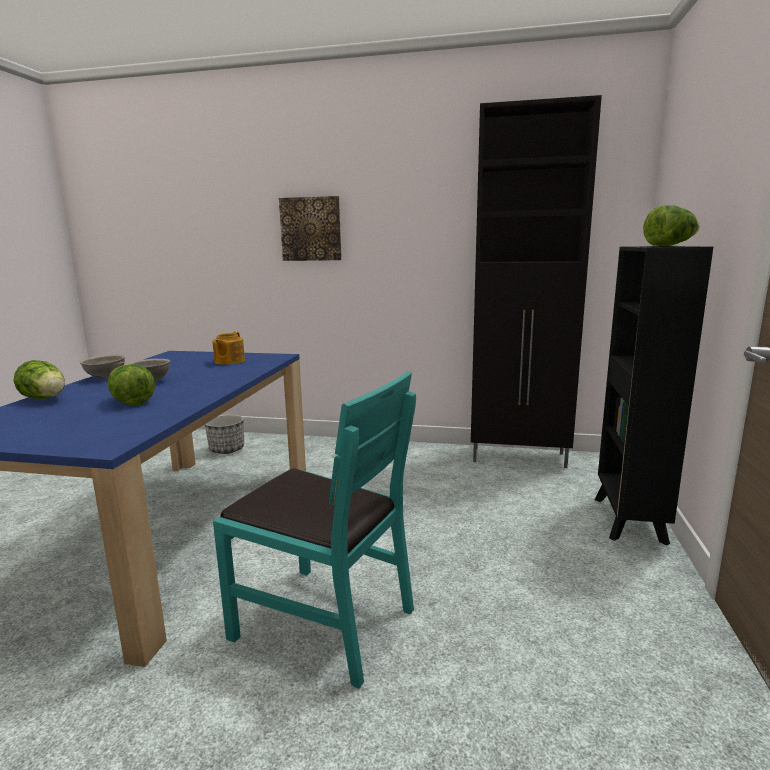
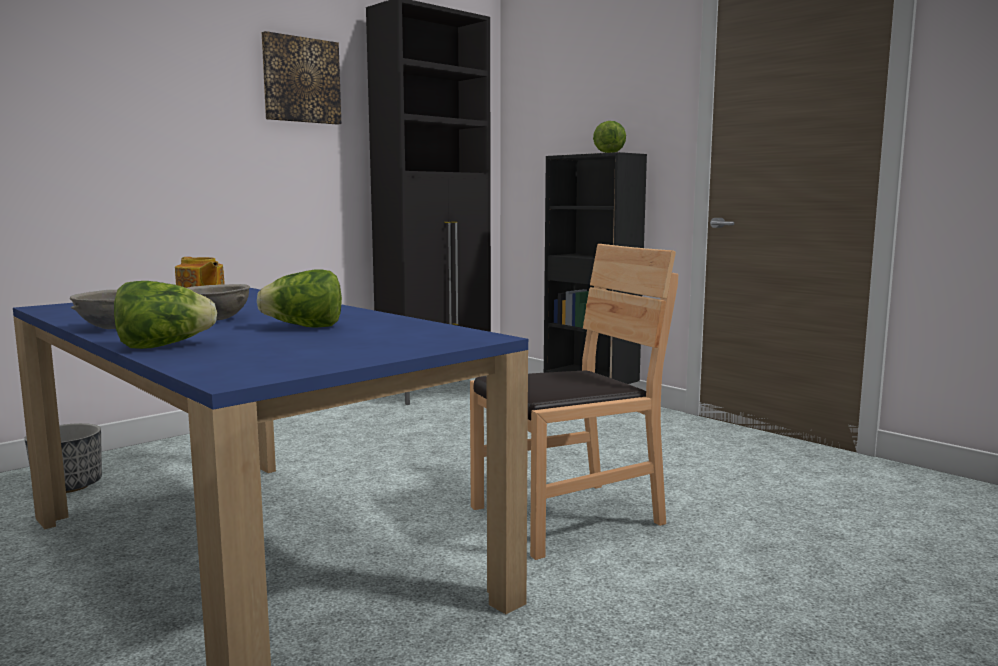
camera: 55 degrees left, 5 degrees down
(311, 229) = (155, 116): picture -> picture (301, 80)
(324, 621) = (567, 517): turquoise chair -> brown chair

